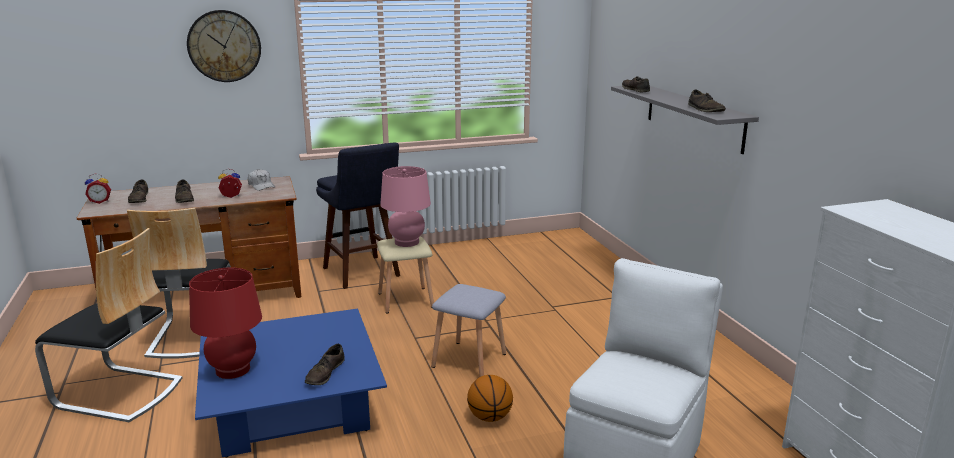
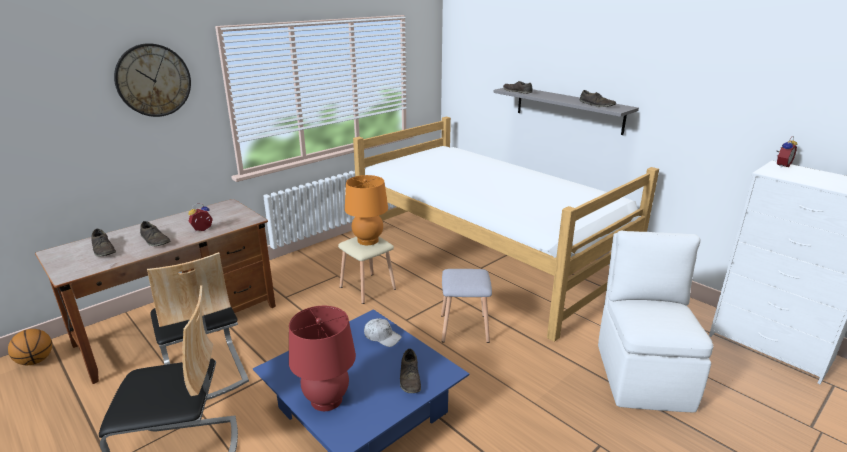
camera: 25 degrees left, 5 degrees up
(100, 201) = (60, 261): alarm clock -> alarm clock (781, 165)
(261, 186) = (218, 213): white cap -> white cap (382, 337)
(363, 274) = (310, 272): blue stool -> none
(407, 242) = (368, 240): pink table lamp -> orange table lamp
(490, 417) = (522, 372): basketball -> basketball (36, 361)
(571, 297) = (486, 257): none -> bed

